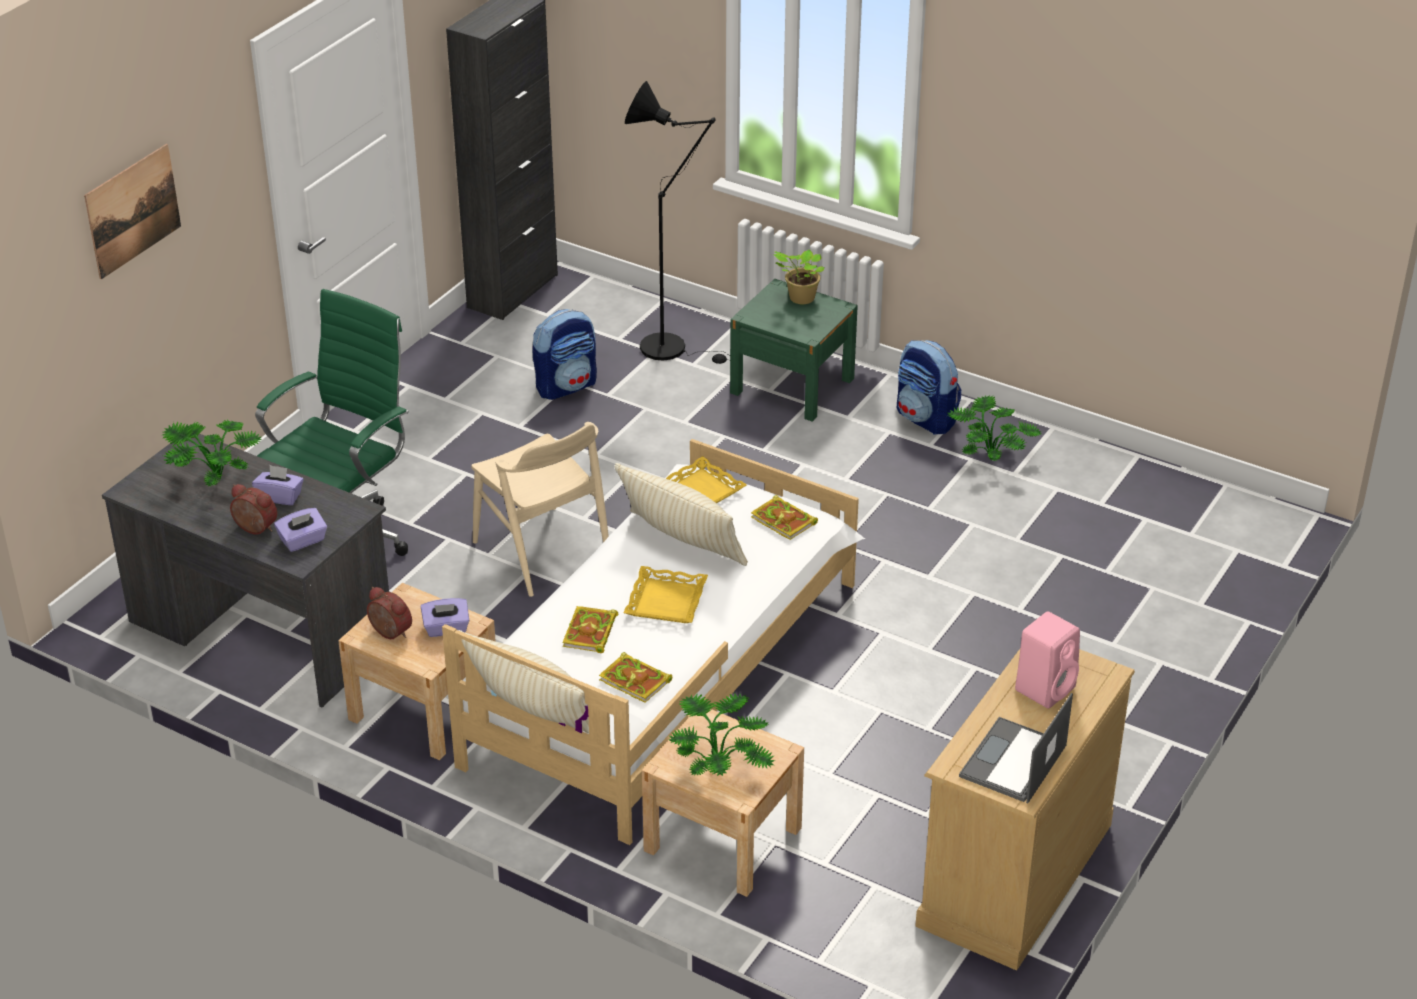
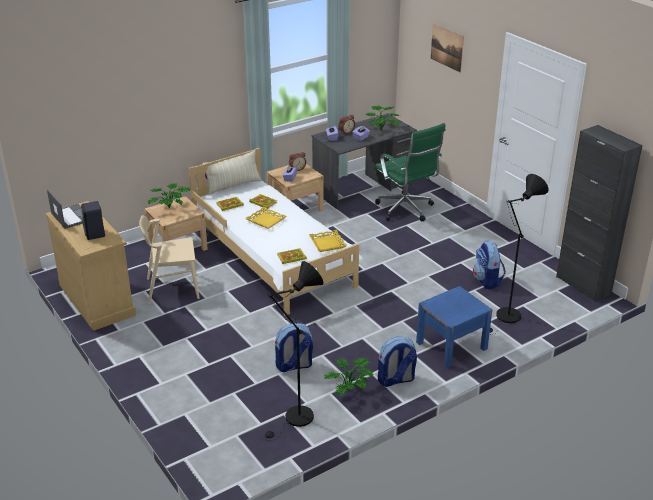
camera: 115 degrees right, 5 degrees down
(542, 552) = (366, 248): beige chair -> beige chair (172, 288)
(682, 543) = (297, 232): beige pillow -> none
(792, 386) = (451, 345): green nightstand -> blue nightstand
(800, 298) = (467, 311): potted plant -> none
(983, 529) = (294, 366): none -> backpack
(1045, 687) = (95, 234): pink speaker -> black speaker
(1104, 487) = (295, 420): none -> black floor lamp

